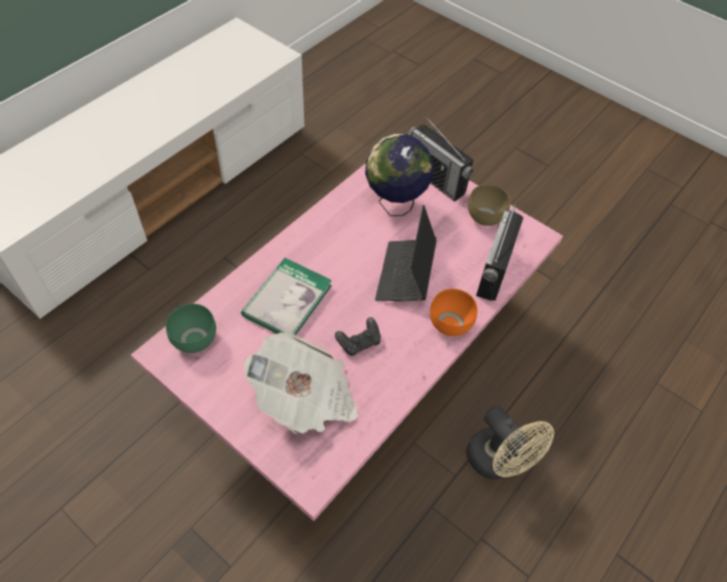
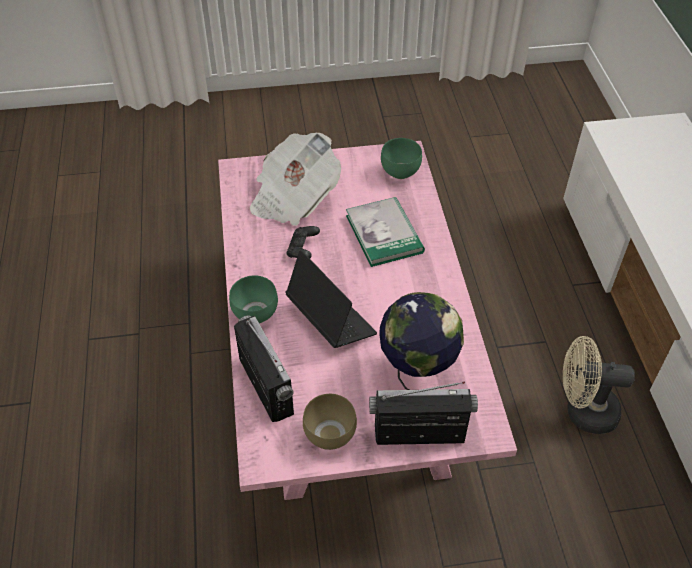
camera: 135 degrees right, 5 degrees down
(450, 322) = (256, 314): orange bowl -> green bowl
(498, 462) = (166, 387): beige fan -> beige fan (583, 411)

